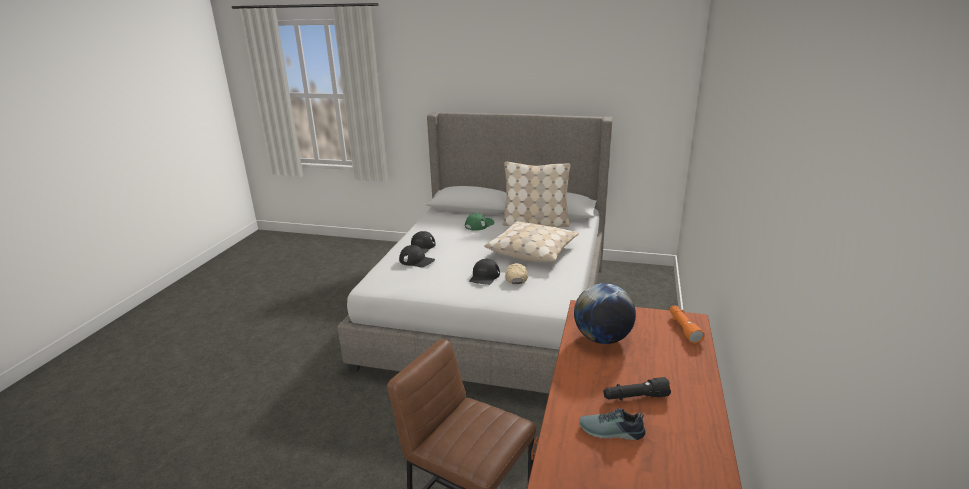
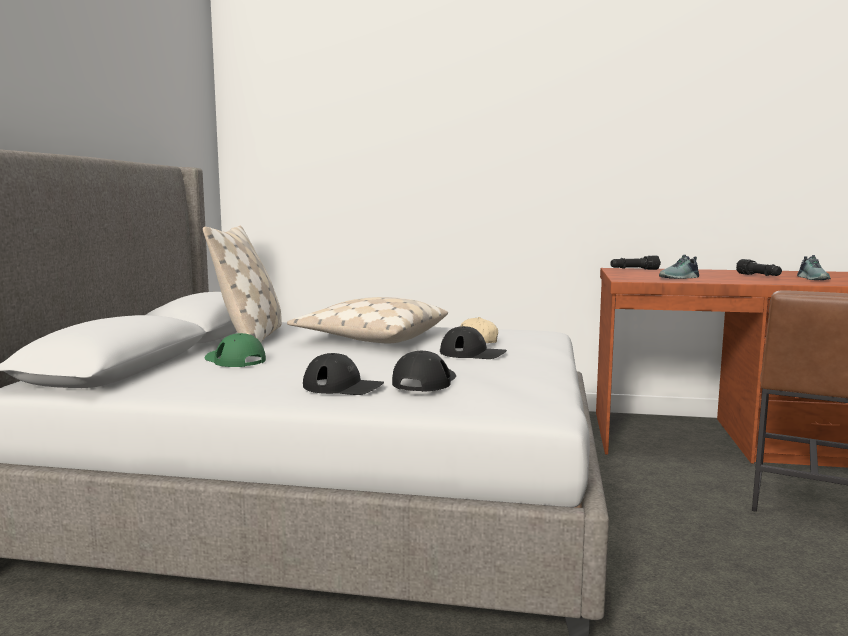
camera: 95 degrees left, 15 degrees down
(602, 338) = (680, 278): globe -> shoe
(683, 328) = (634, 270): orange flashlight -> black flashlight

